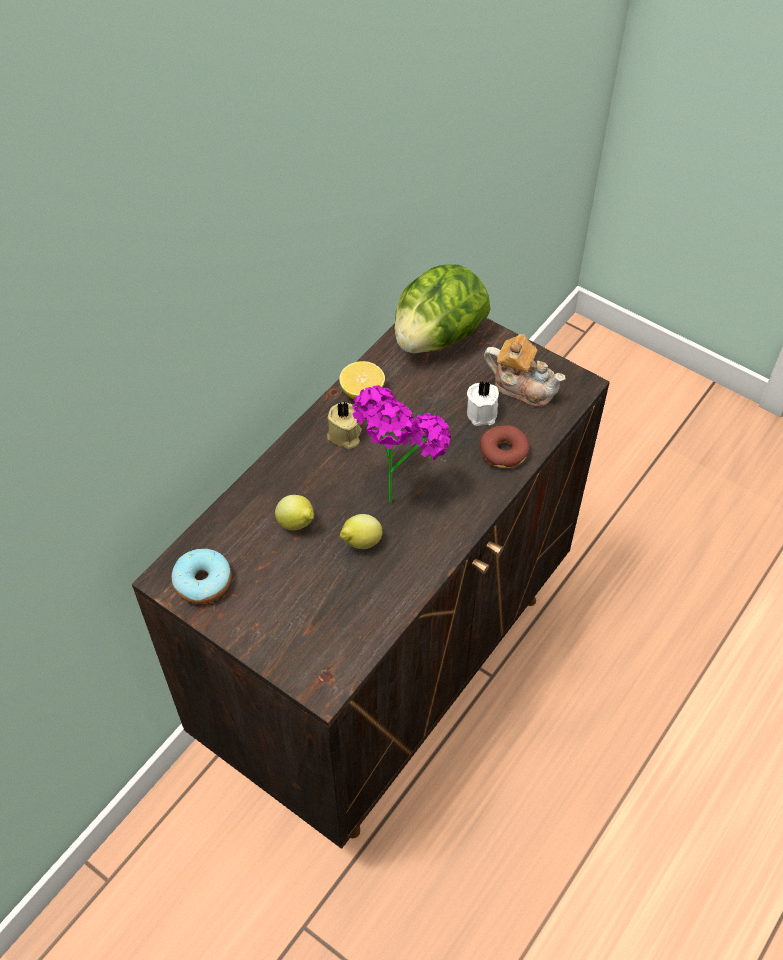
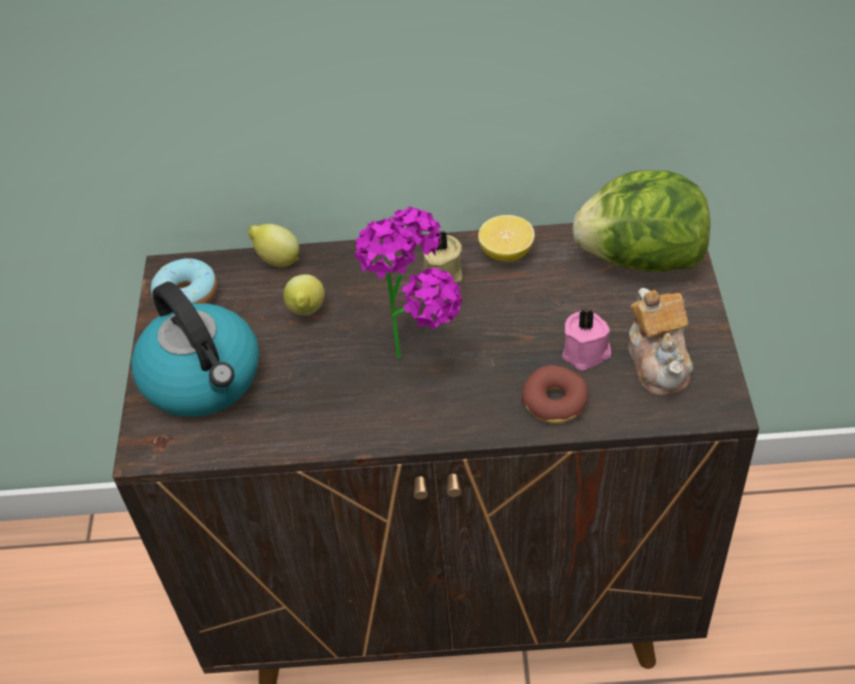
camera: 55 degrees right, 5 degrees down
(295, 618) = (204, 379): none -> kettle
(360, 543) = (329, 368): lemon -> lemon (277, 260)
(483, 412) = (587, 353): white candle -> pink candle

